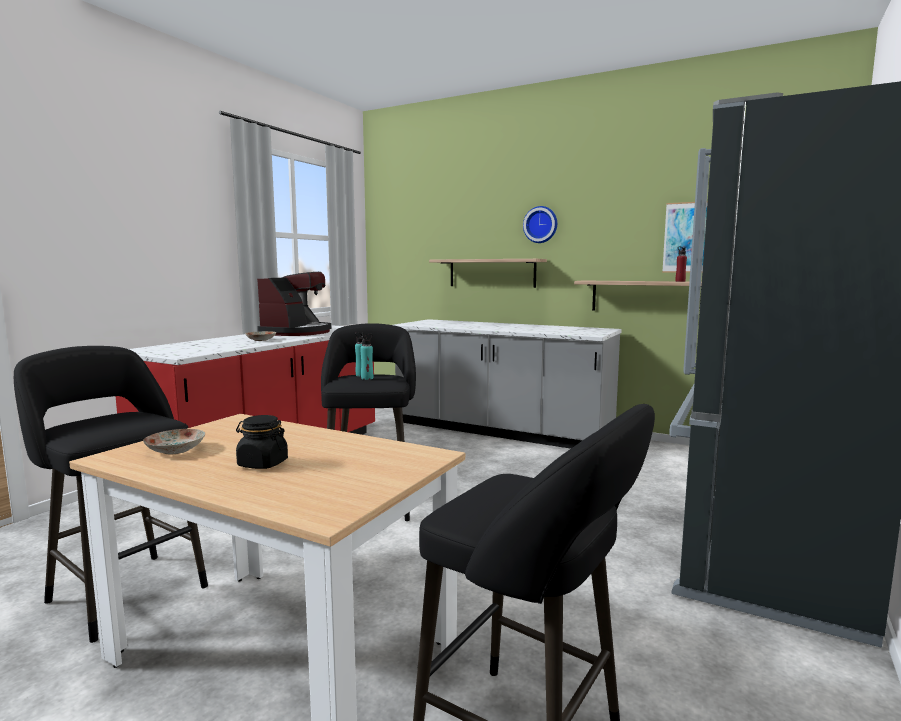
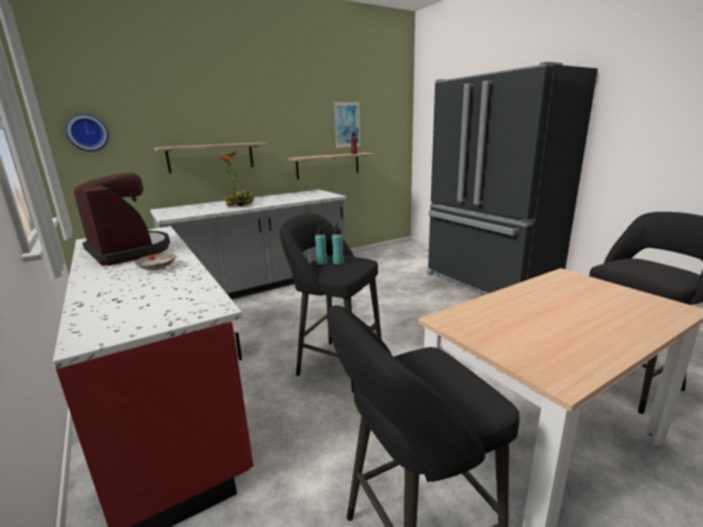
camera: 60 degrees left, 10 degrees up
(175, 450) = (543, 349): plate -> none
(262, 464) = (584, 318): black jar -> none
(479, 326) = (239, 205): none -> potted plant
(541, 224) = (250, 113): wall clock -> wall clock (87, 133)

